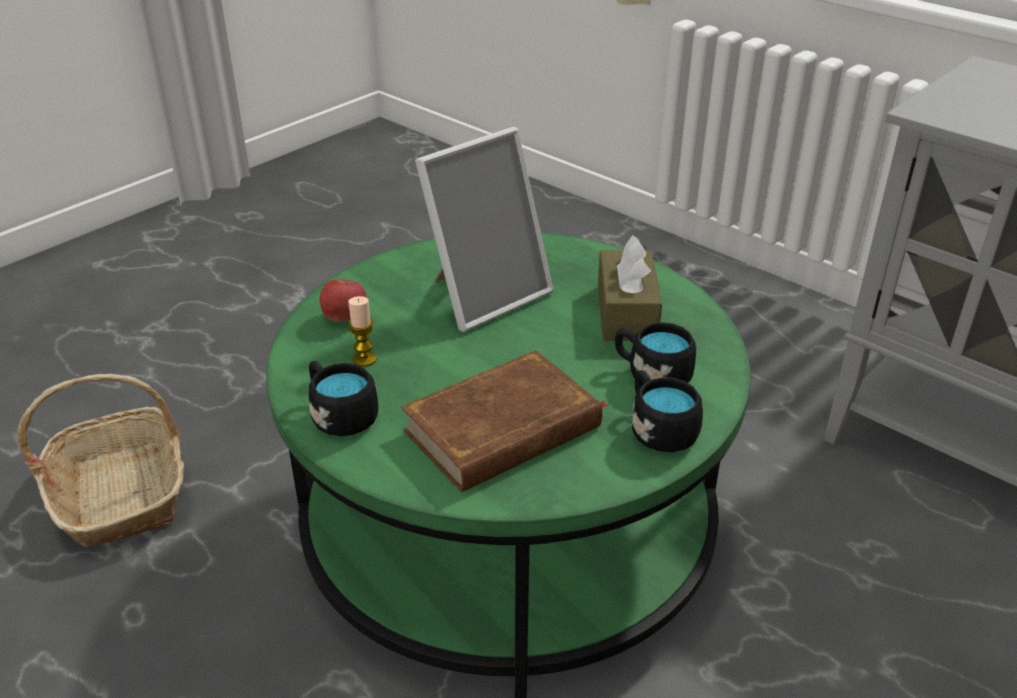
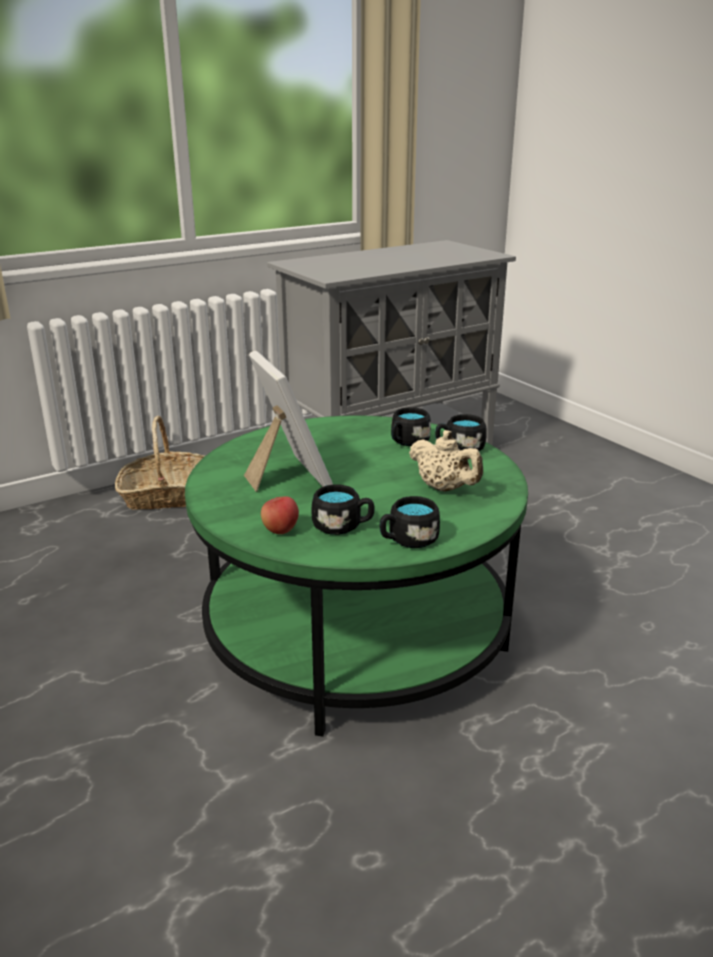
camera: 75 degrees left, 10 degrees down
(121, 492) = (186, 875): basket -> basket (168, 496)
(364, 359) = (343, 526): candle -> black mug
(503, 429) = (444, 488): brown book -> beige teapot
(626, 312) = (339, 438): brown tissue box -> none

